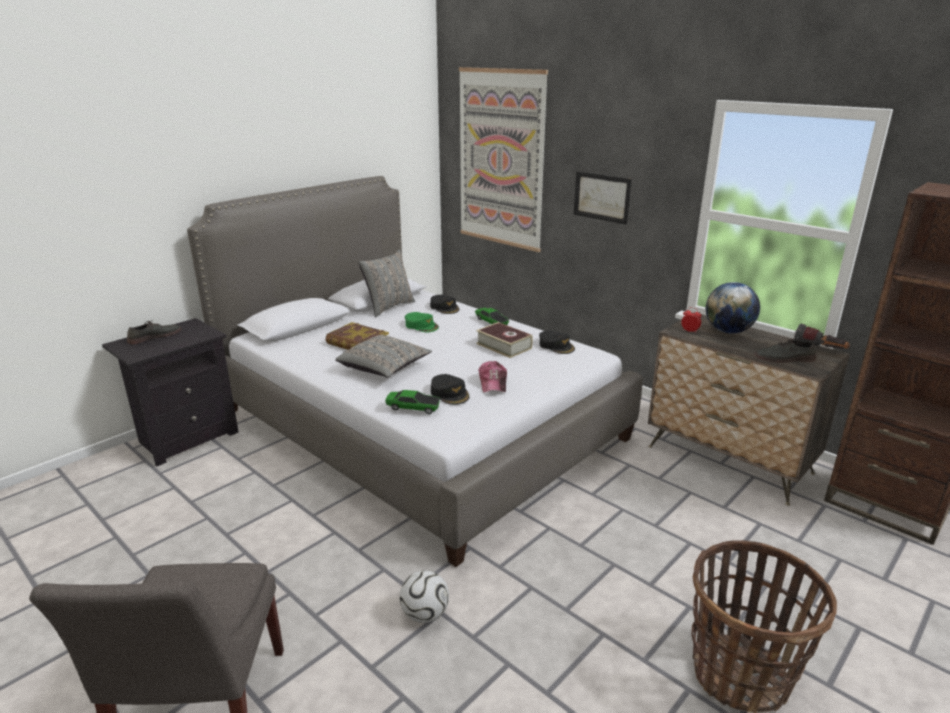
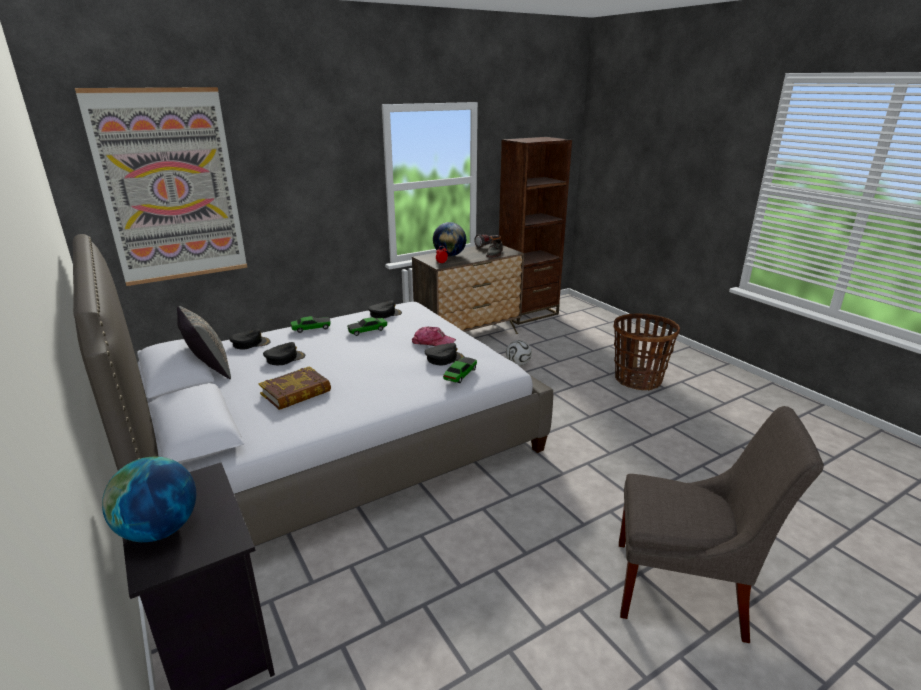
camera: 75 degrees left, 0 degrees up
(154, 336) = (159, 530): grey shoe -> globe
(384, 368) = (371, 383): grey pillow -> none
(421, 326) = (284, 358): green cap -> black cap
(425, 614) = (588, 470): football -> football (518, 364)
(504, 346) = (367, 330): book -> toy car
(601, 197) = (303, 197): picture -> none

